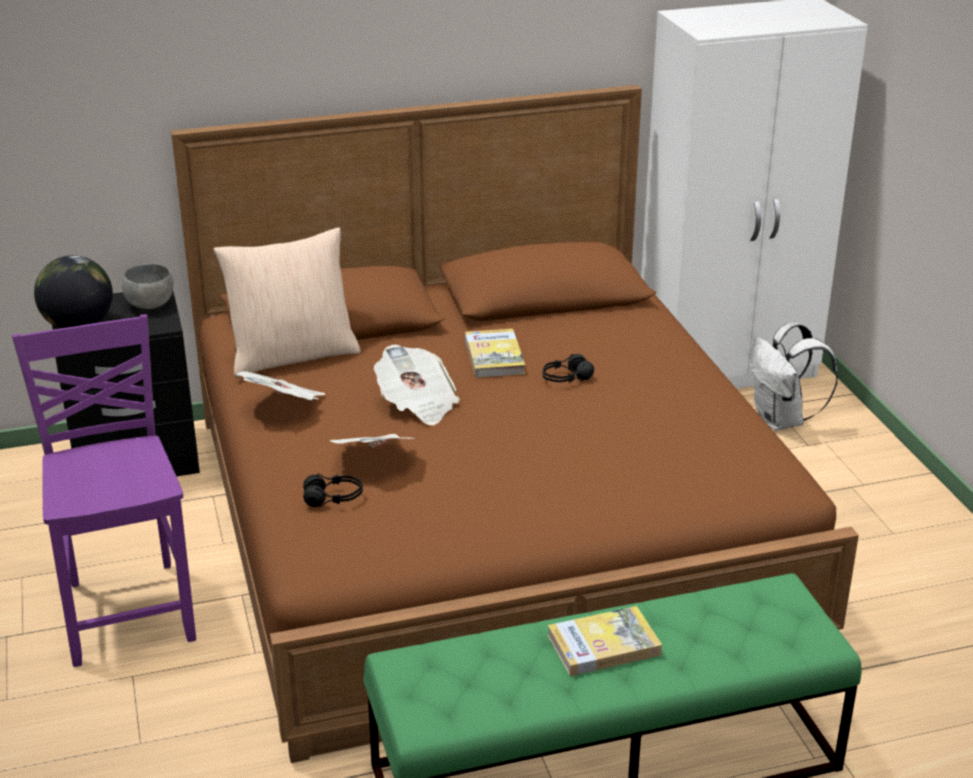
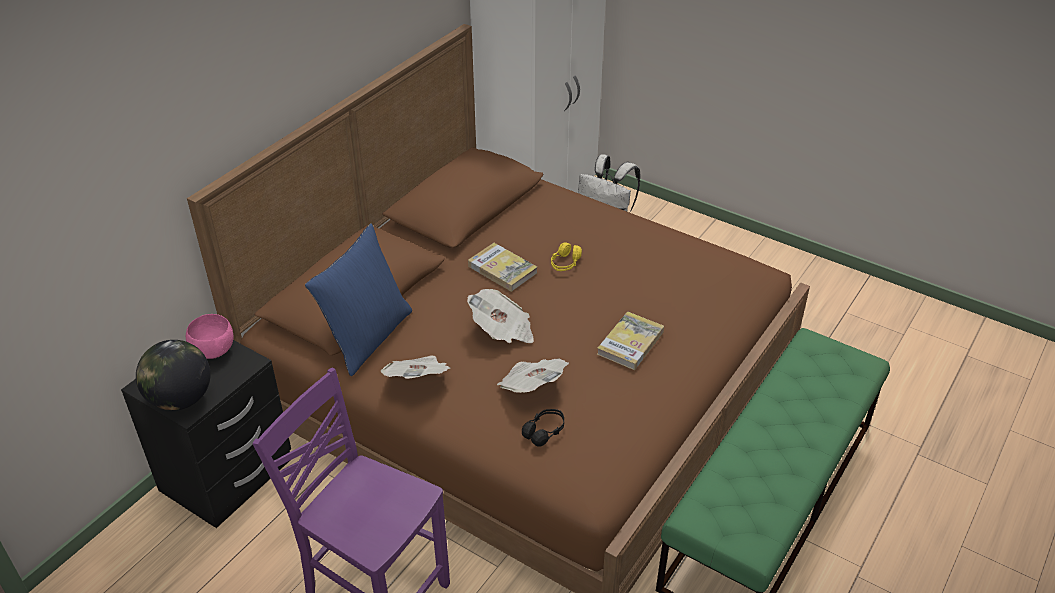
camera: 40 degrees left, 10 degrees up
(150, 304) = (213, 350): grey bowl -> pink bowl
(292, 355) = (367, 337): beige pillow -> blue pillow
(566, 378) = (565, 263): black headphones -> yellow headphones
(603, 645) = (777, 433): book -> book (630, 343)

